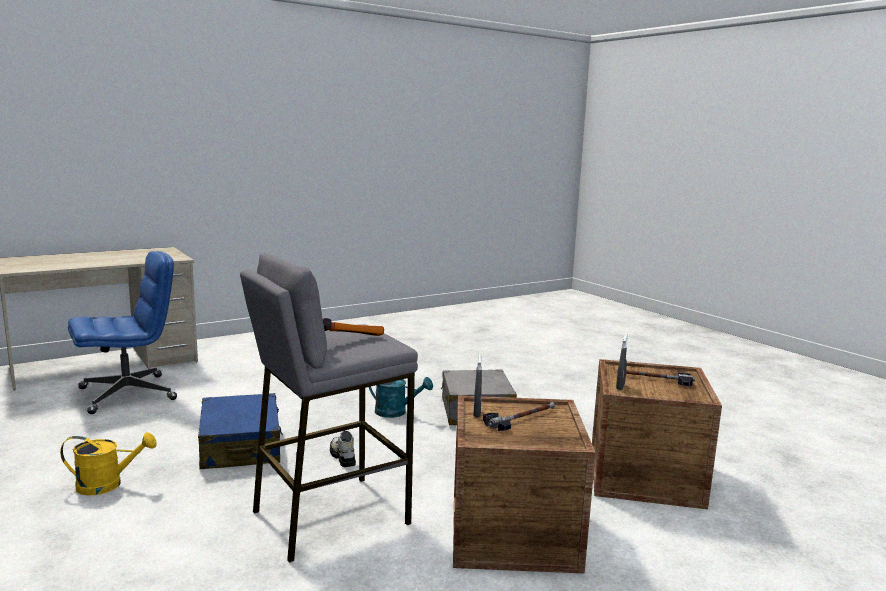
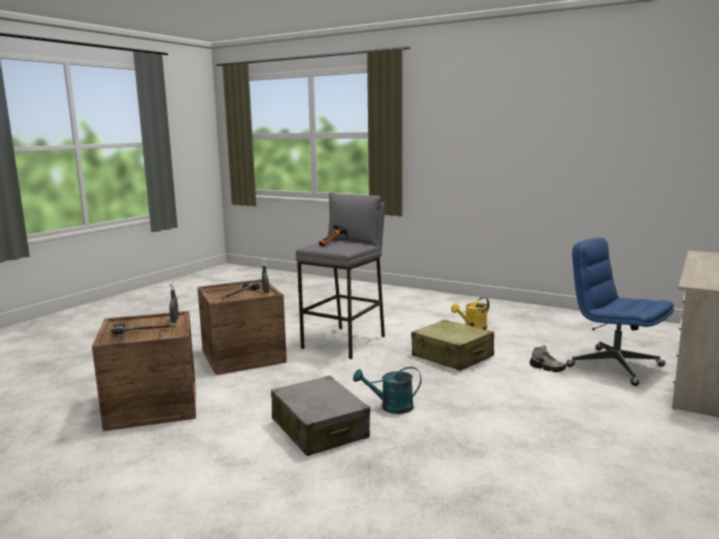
camera: 155 degrees right, 0 degrees up
(129, 394) = (613, 366): blue office chair -> blue office chair turned 105 degrees clockwise
(240, 446) = (452, 356): blue suitcase -> beige suitcase
(342, 457) = (380, 366): shoe -> shoe (547, 368)

